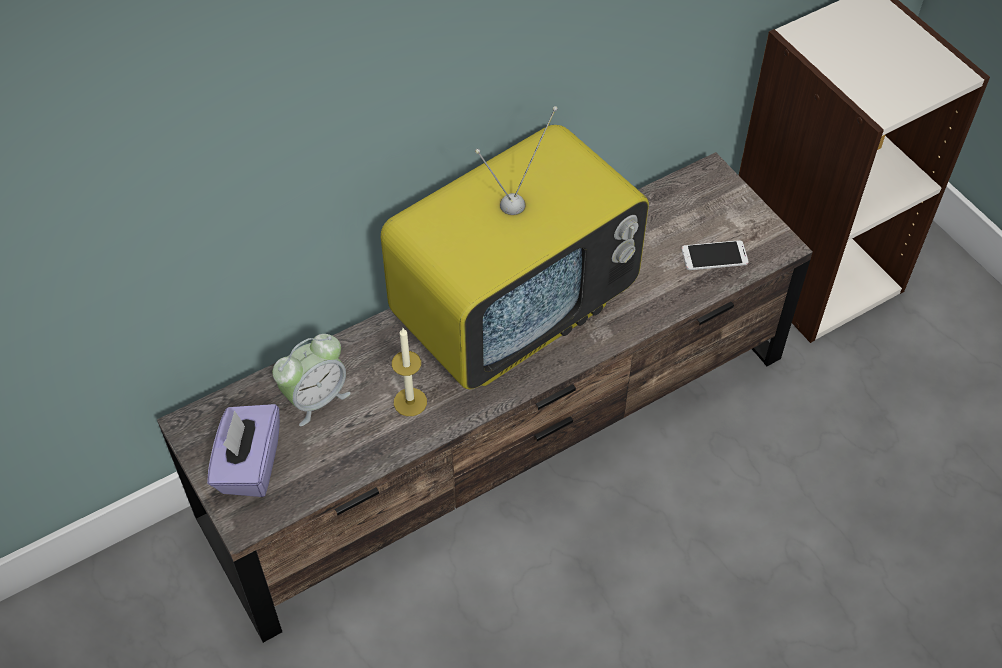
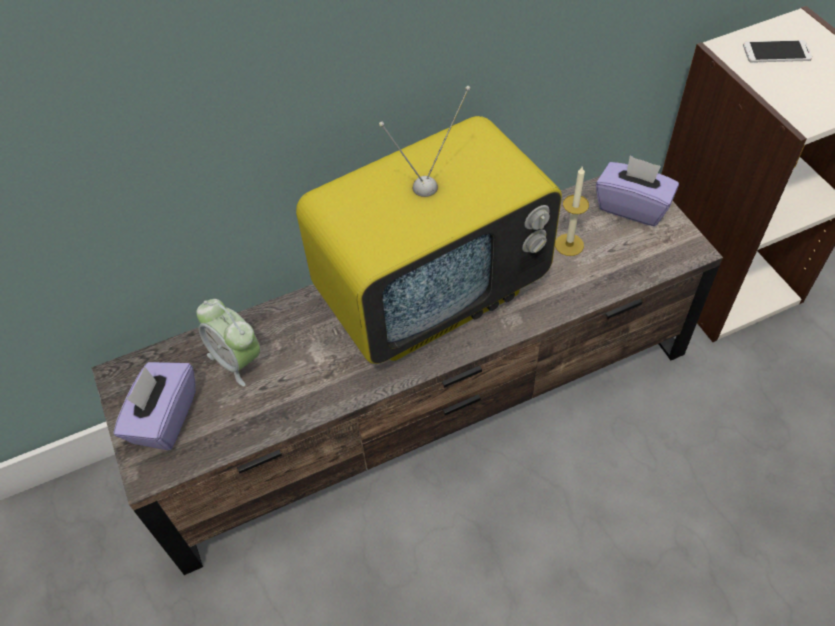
camera: 10 degrees right, 0 degrees up
(316, 398) = (237, 360): alarm clock -> alarm clock turned 75 degrees clockwise
(410, 402) = (322, 370): candle -> candle (569, 244)
(714, 202) = (632, 206): none -> purple tissue box
(714, 256) = (627, 255): phone -> phone (776, 52)

